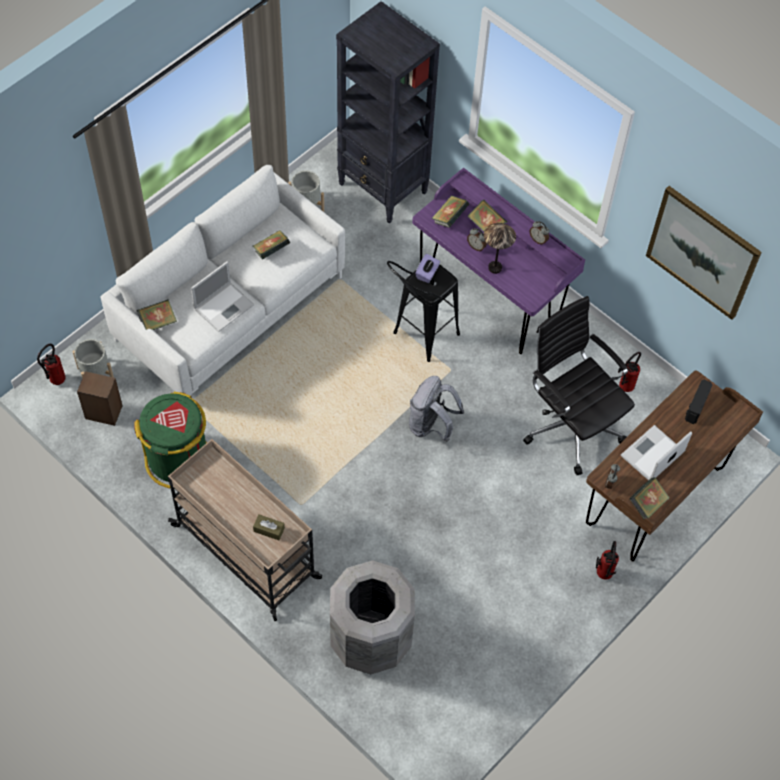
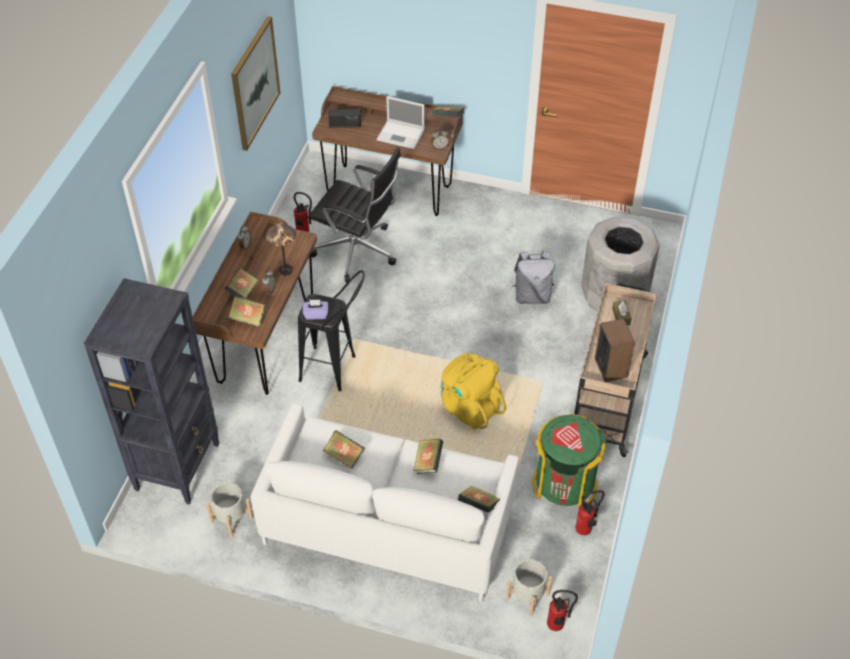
camera: 115 degrees left, 10 degrees down
(104, 412) = (561, 566): speaker -> speaker (611, 367)
(224, 306) = (428, 463): laptop -> book
(311, 427) = (469, 407): none -> yellow backpack
(431, 426) = (414, 331): grey backpack -> grey backpack (532, 296)
(489, 299) = (265, 342): purple desk -> brown desk
(571, 424) = (358, 252): black office chair -> black office chair turned 90 degrees counterclockwise
(603, 576) = (471, 197): fire extinguisher -> fire extinguisher (586, 530)

